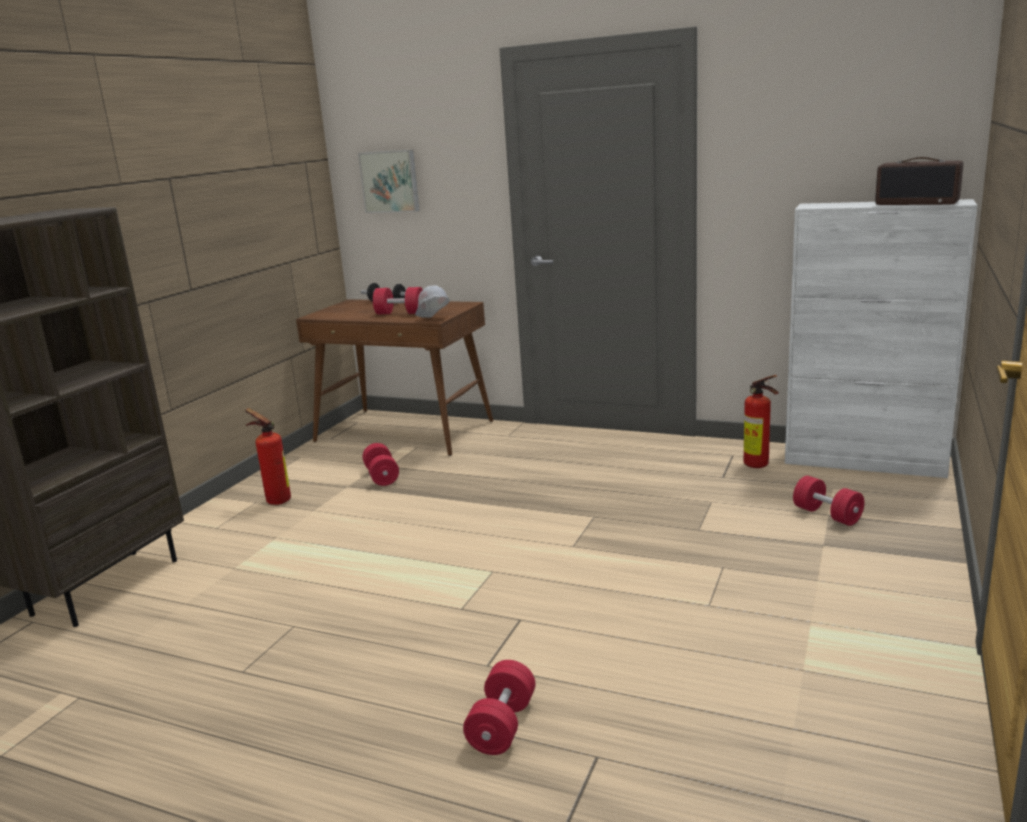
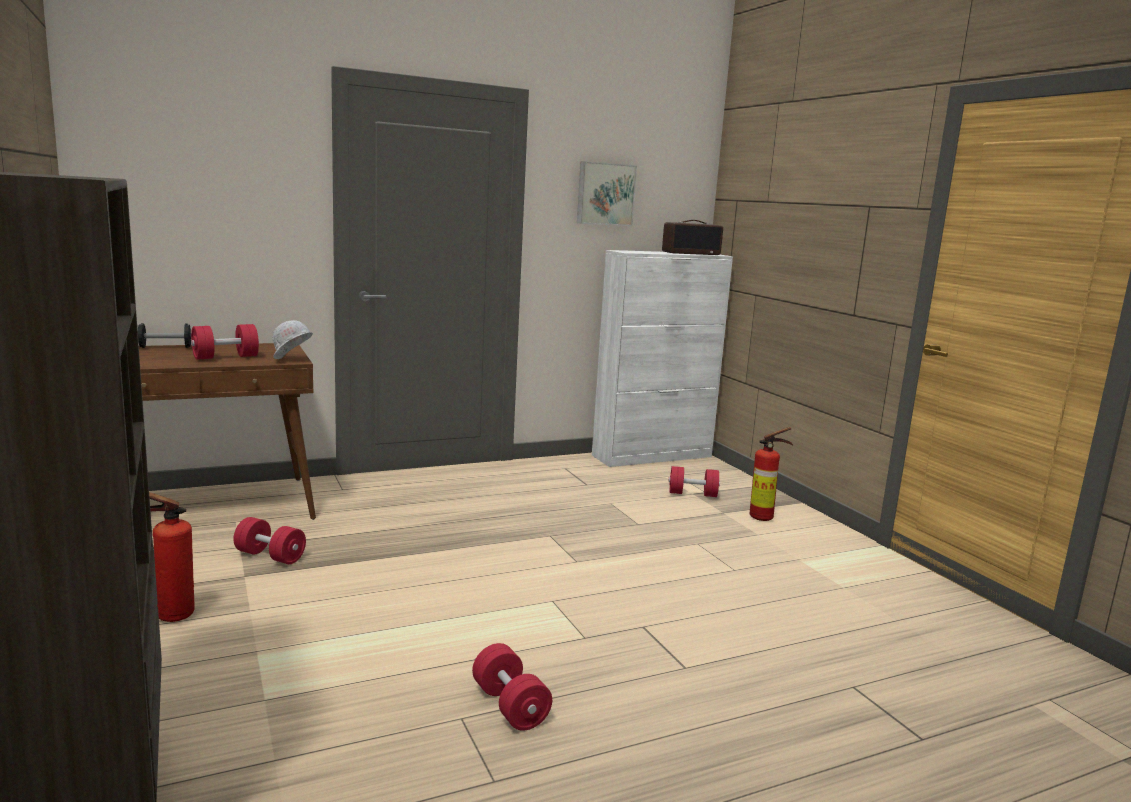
camera: 50 degrees left, 5 degrees down
(390, 181) = (167, 196): picture -> picture (605, 194)
(502, 725) = (773, 700): red dumbbell -> red dumbbell (510, 706)
(759, 466) = (596, 472): fire extinguisher -> fire extinguisher (765, 518)

